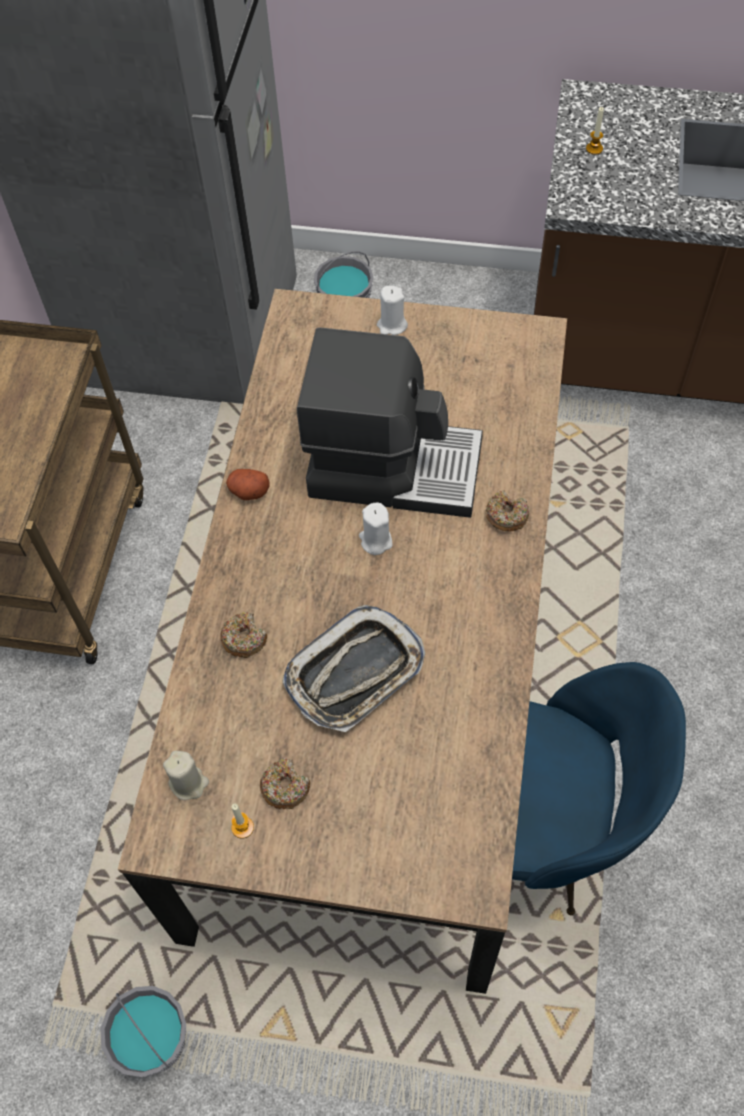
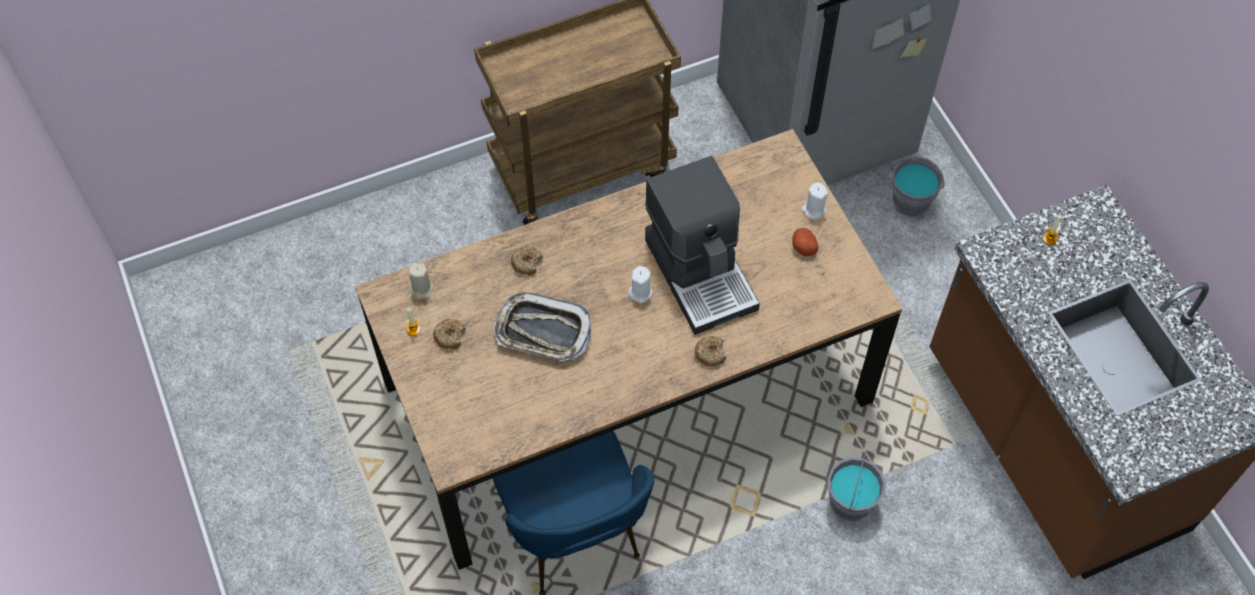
camera: 55 degrees right, 0 degrees up
(154, 1041) = (323, 406): grey bucket -> grey bucket (850, 502)
(248, 491) = (627, 206): potato -> potato (803, 246)

